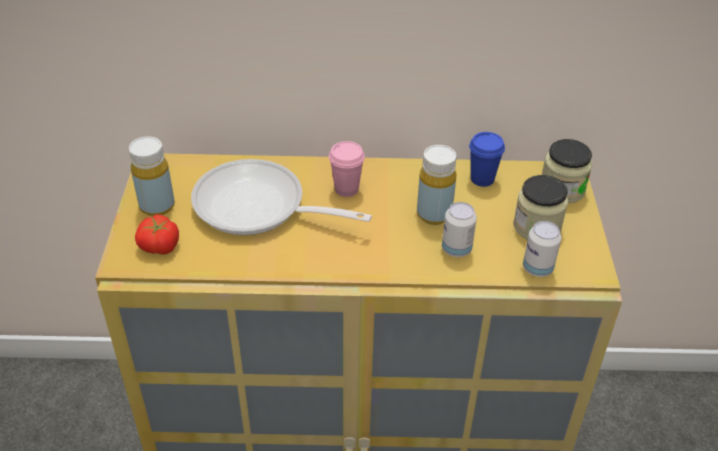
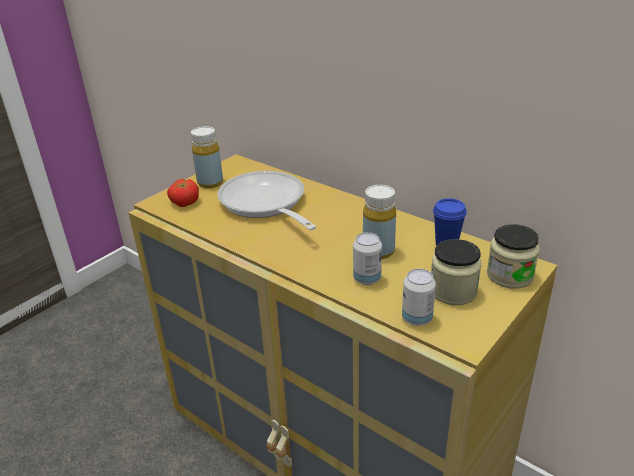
camera: 40 degrees right, 10 degrees down
(346, 189) = (335, 214): pink cup -> none

